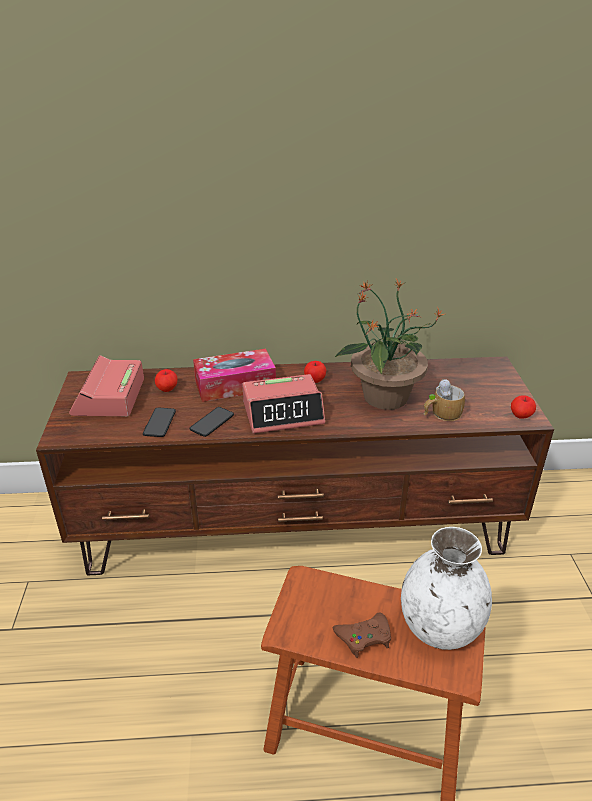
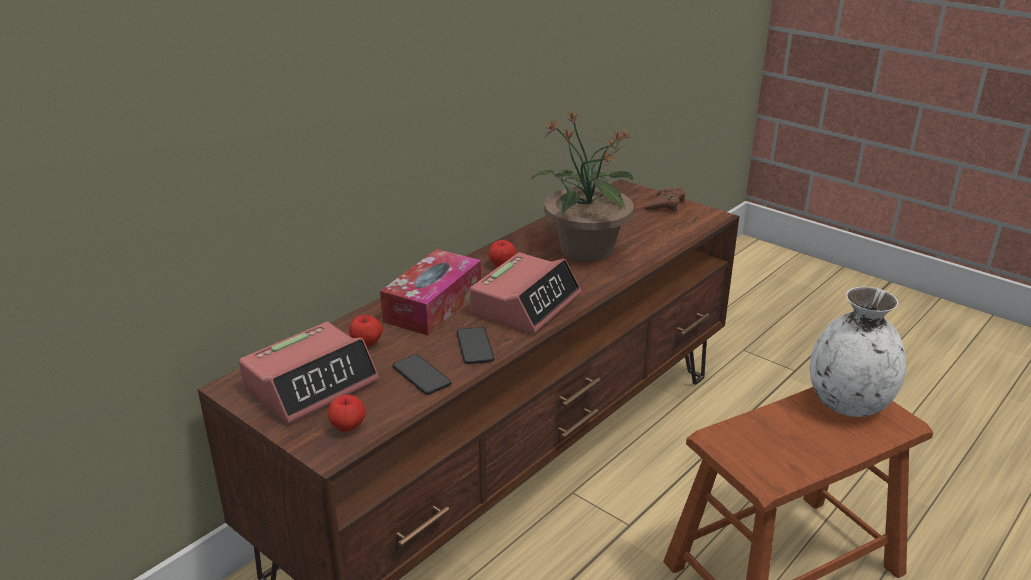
camera: 45 degrees left, 5 degrees down
(109, 397) = (311, 384): alarm clock -> alarm clock turned 90 degrees counterclockwise
(364, 637) = (819, 445): brown game controller -> brown game controller (665, 204)
(441, 414) = (651, 242): mug -> none
(520, 416) = (705, 217): apple -> apple (348, 427)

